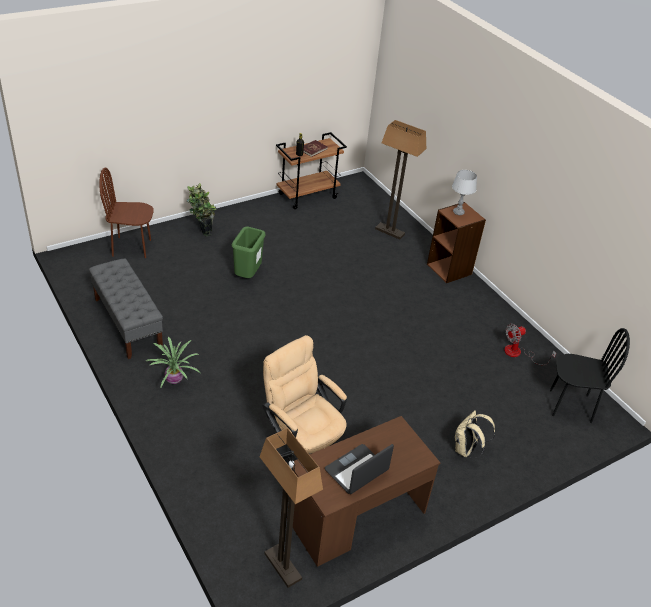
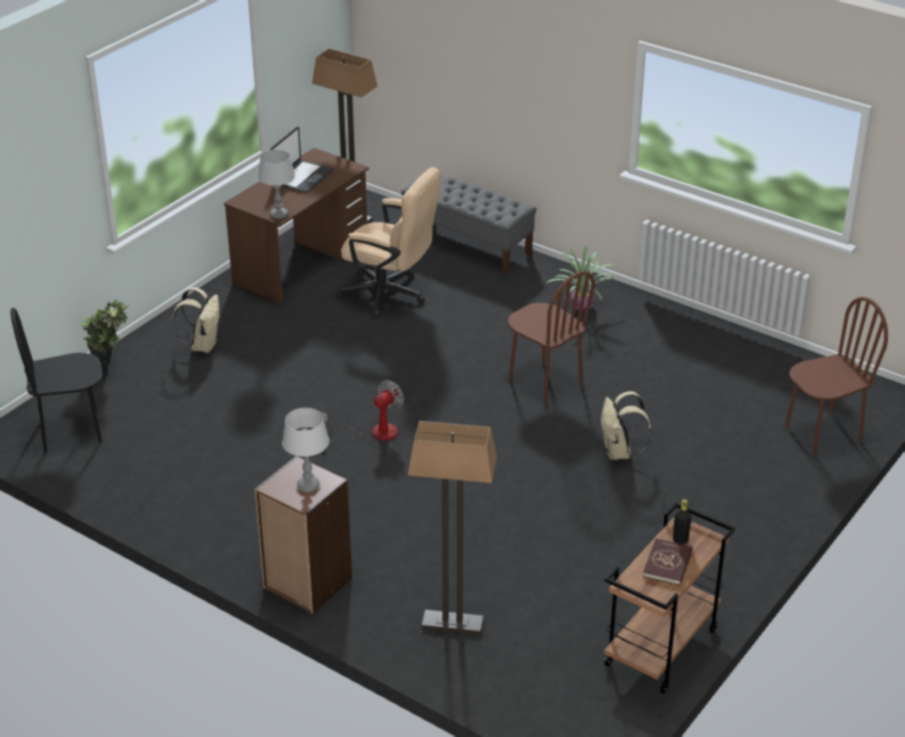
camera: 160 degrees right, 5 degrees down
(127, 323) = (701, 342): grey bench -> grey bench (468, 245)
(202, 230) = (761, 499): potted plant -> potted plant (113, 370)
(247, 275) = (619, 453): green trash can -> beige backpack
(250, 332) = (545, 381): none -> brown chair
(397, 427) = (279, 215): none -> grey table lamp
(518, 353) = (154, 477): fan -> fan (375, 432)

